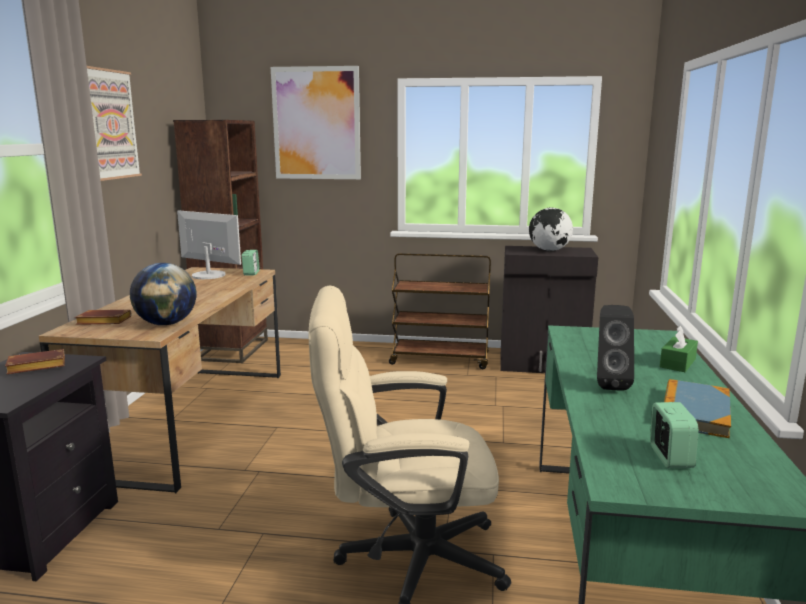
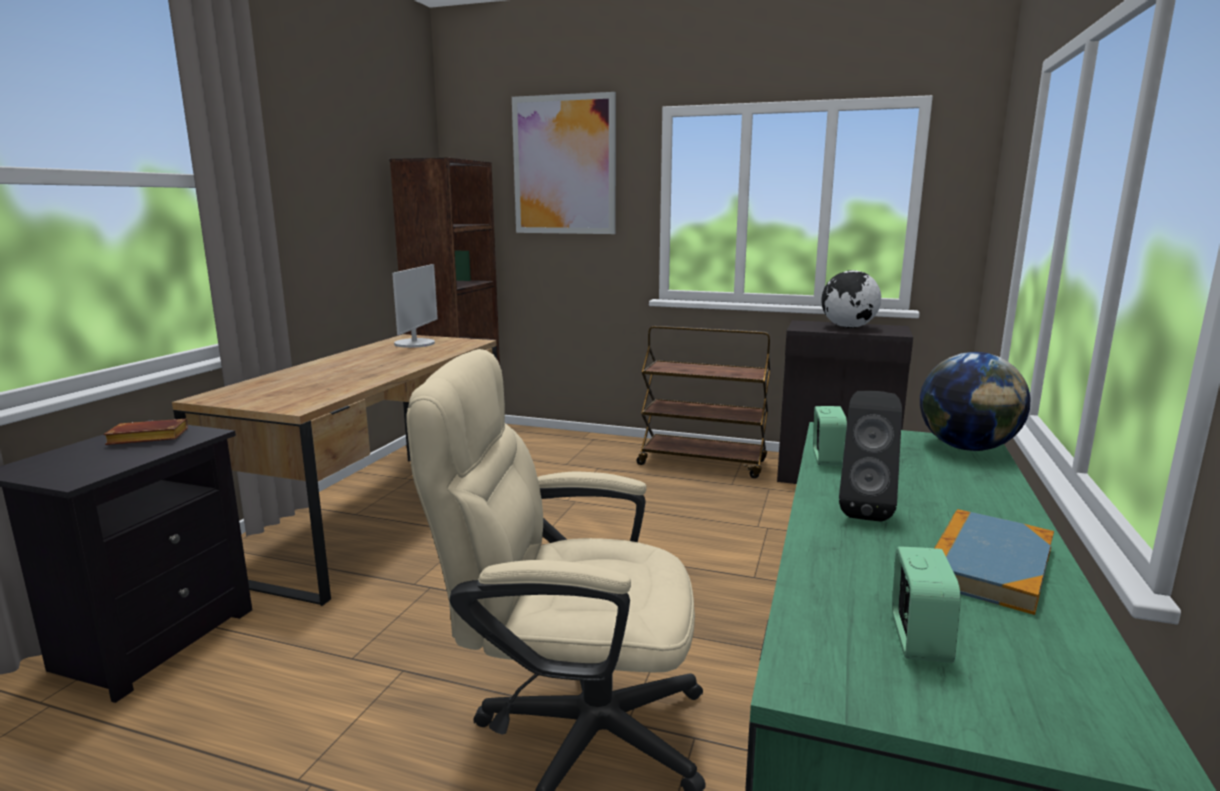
camera: 10 degrees right, 0 degrees up
(102, 322) = (253, 390): brown book -> none
(110, 124) = (300, 159): picture -> none
(166, 324) = (323, 395): globe -> globe (966, 448)
(209, 275) = (415, 343): monitor -> monitor turned 60 degrees clockwise
(251, 273) = (465, 343): alarm clock -> alarm clock (827, 459)
(677, 363) = (985, 485): green tissue box -> none

